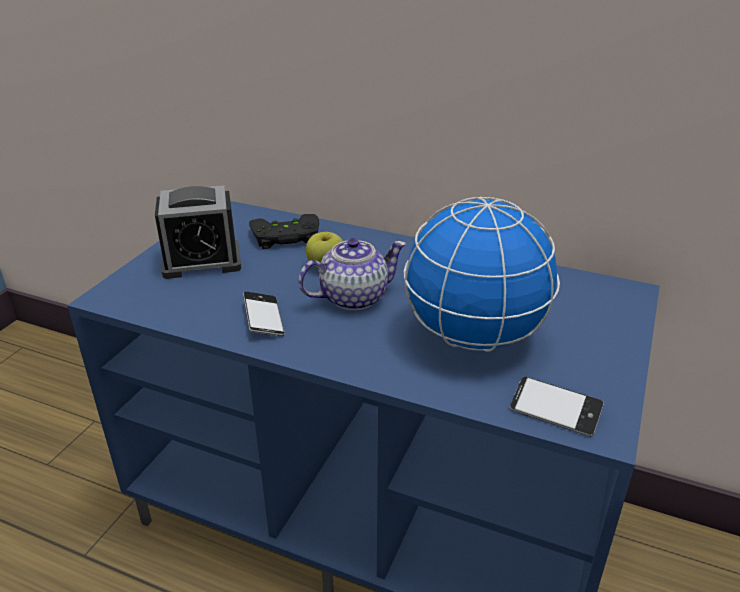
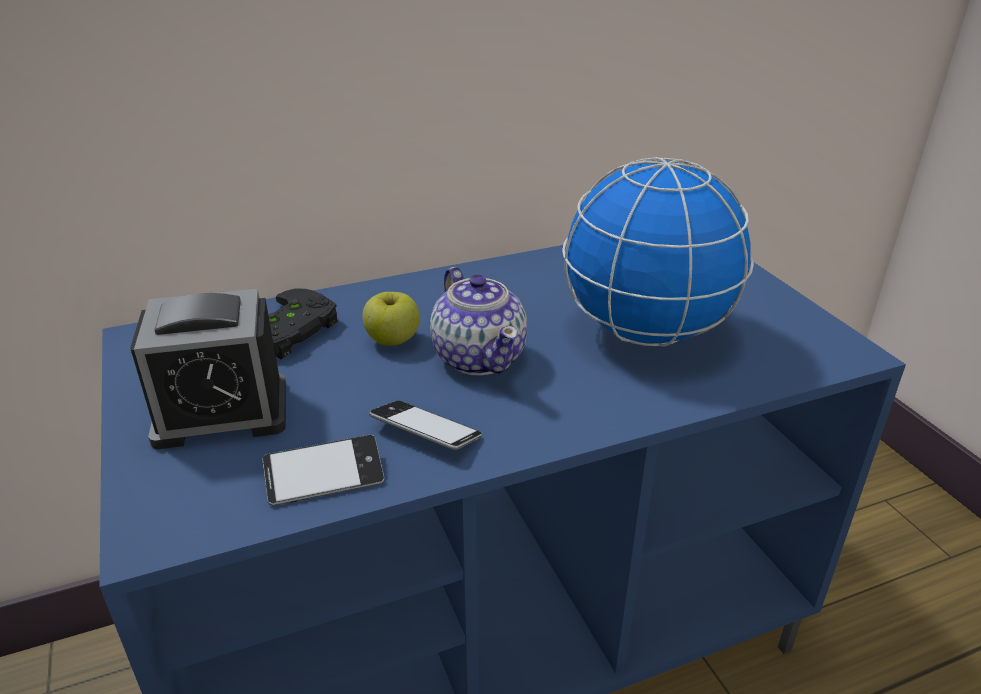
camera: 45 degrees left, 0 degrees up
(202, 261) = (222, 413): alarm clock -> alarm clock turned 45 degrees clockwise
(352, 297) = (479, 357): teapot -> teapot turned 135 degrees clockwise
(555, 411) = (802, 357): phone -> phone (324, 477)

